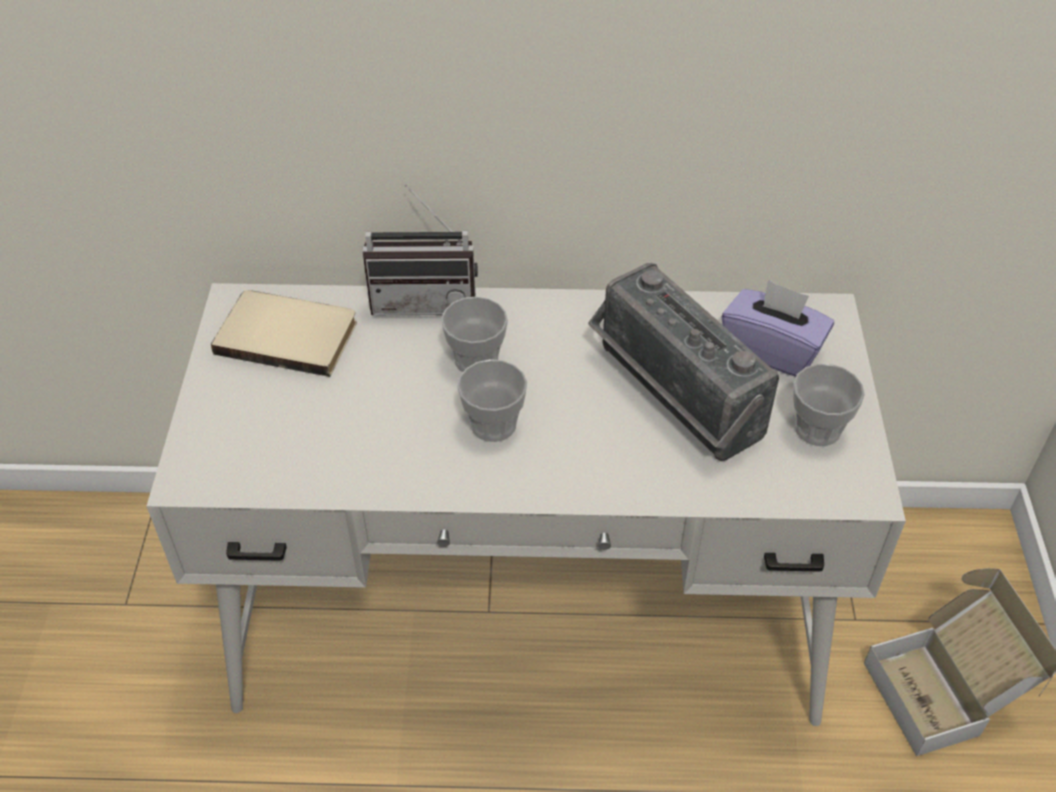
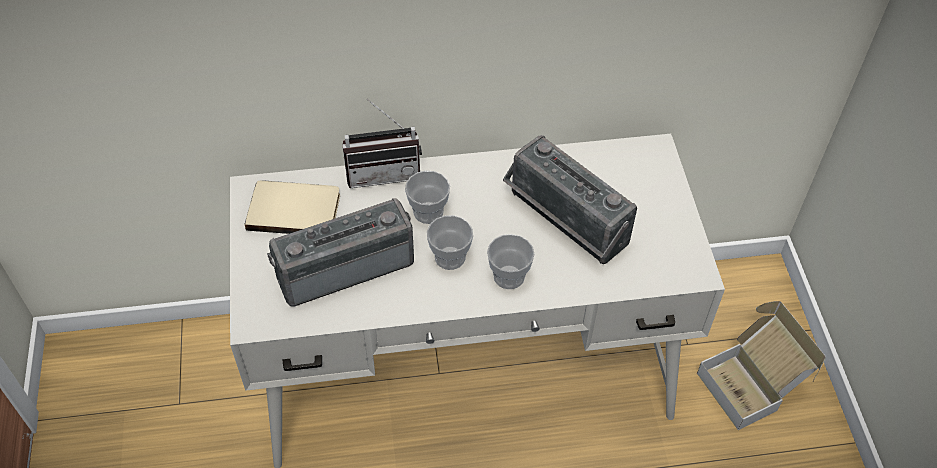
camera: 10 degrees left, 5 degrees up
(338, 417) = (344, 265): none -> radio
(772, 350) = (623, 181): purple tissue box -> none
(817, 429) = (661, 233): cup -> cup (509, 276)

